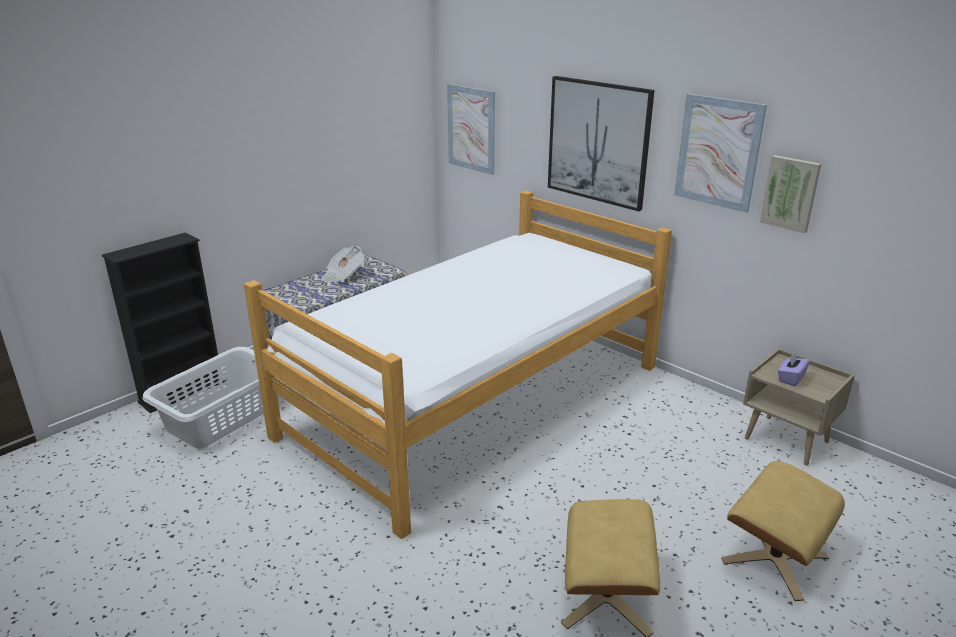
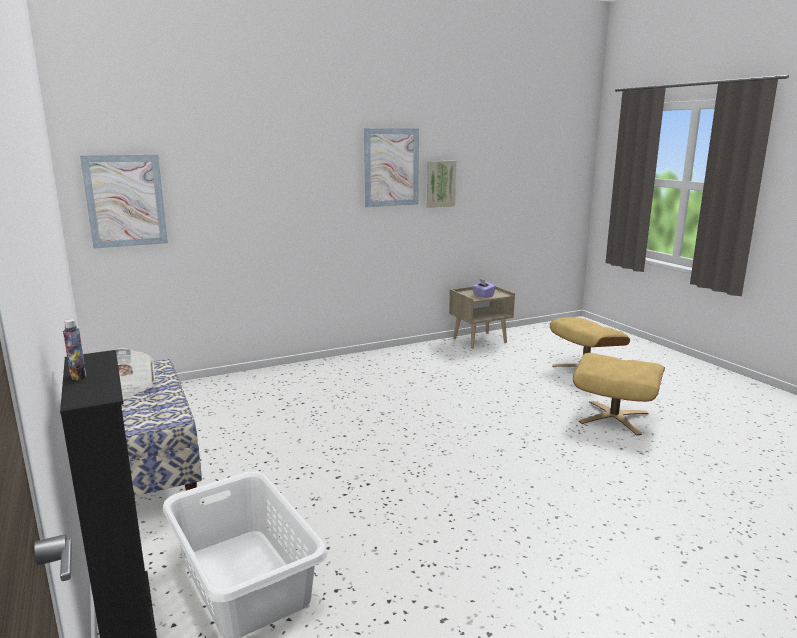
camera: 70 degrees left, 10 degrees down
(149, 244) = (78, 376): none -> bottle
(477, 400) = (355, 417): bed -> none
(598, 142) = (291, 181): picture -> none

